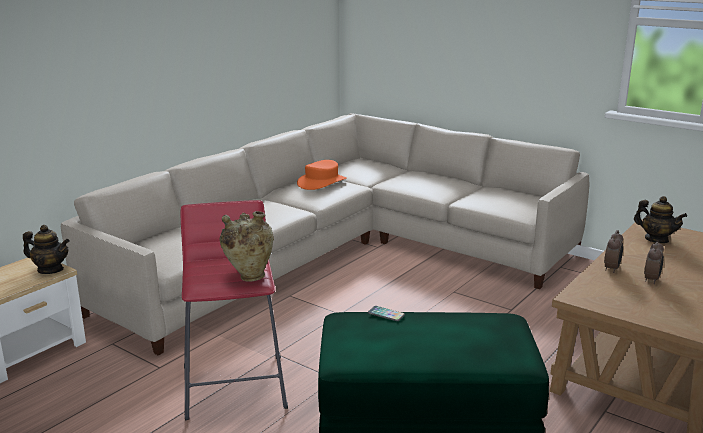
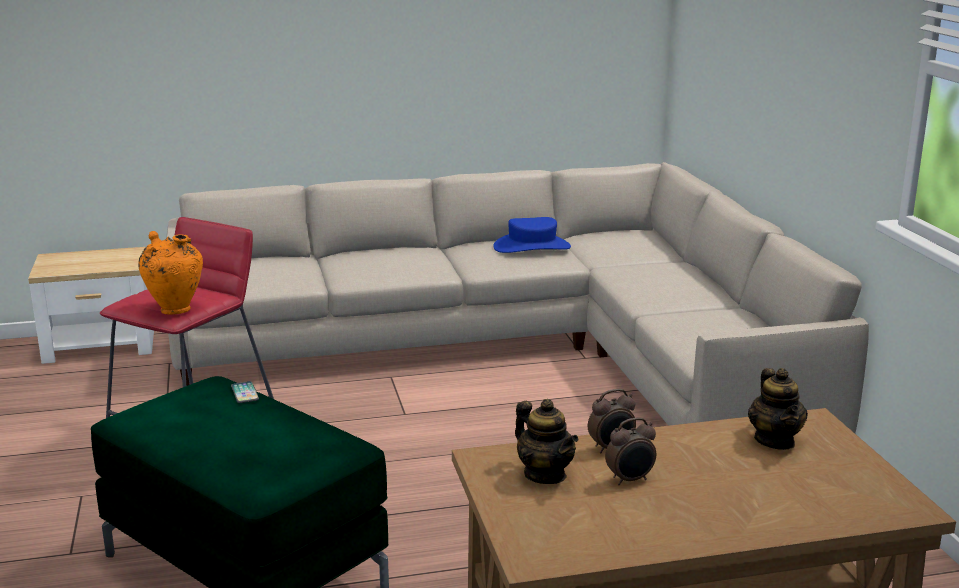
camera: 40 degrees right, 0 degrees up
(50, 270) = (124, 263): teapot -> teapot (545, 474)
(249, 276) = (175, 309): beige vase -> orange vase
(321, 182) = (532, 247): orange hat -> blue hat

